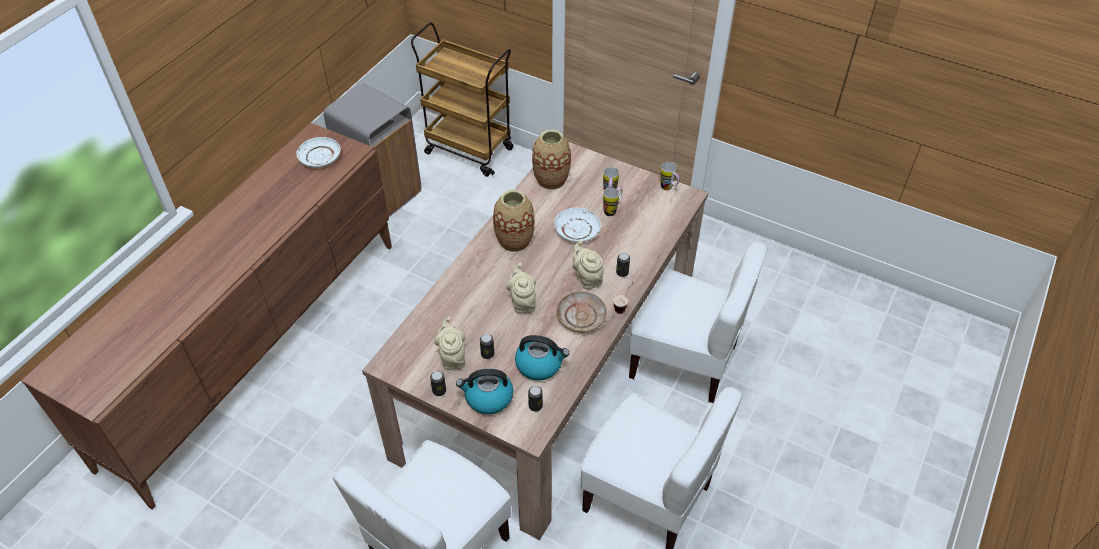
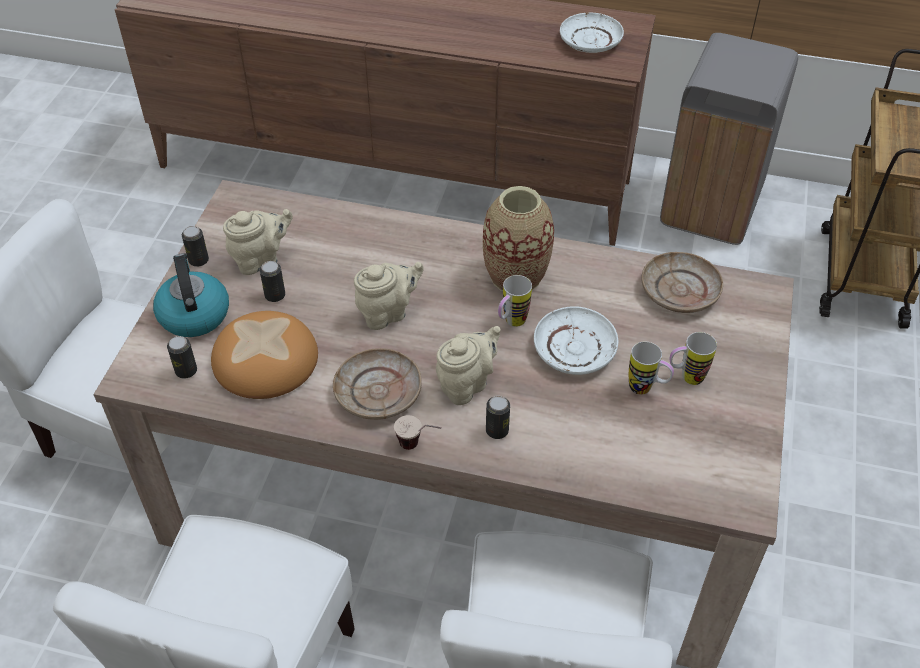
camera: 75 degrees right, 0 degrees up
(540, 364) = (266, 360): kettle -> bread
(551, 180) = (680, 291): vase -> beige plate
(669, 188) = (750, 467): mug -> mug (511, 323)

